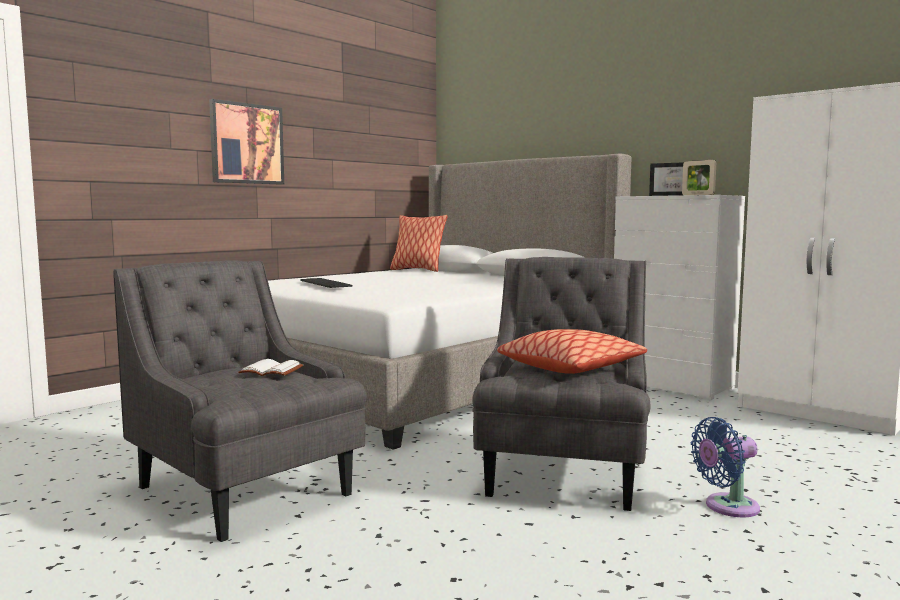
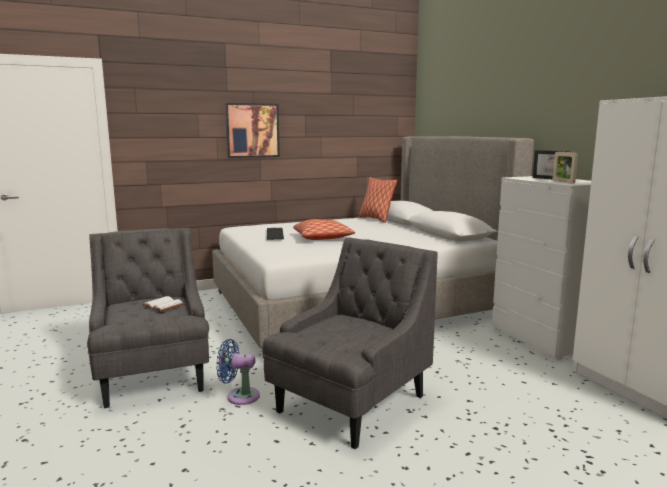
camera: 25 degrees right, 5 degrees up
(570, 367) = (345, 332): pillow -> pillow (323, 238)
(727, 507) = (431, 465): blue fan -> blue fan (239, 396)

